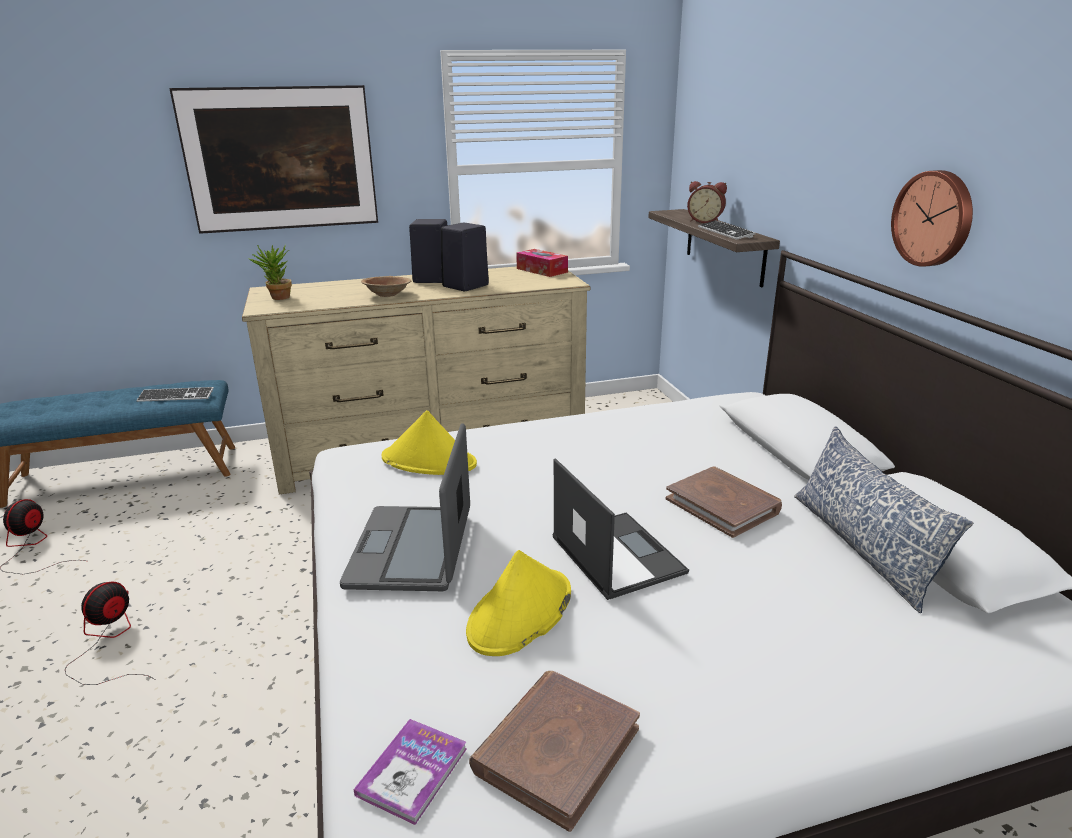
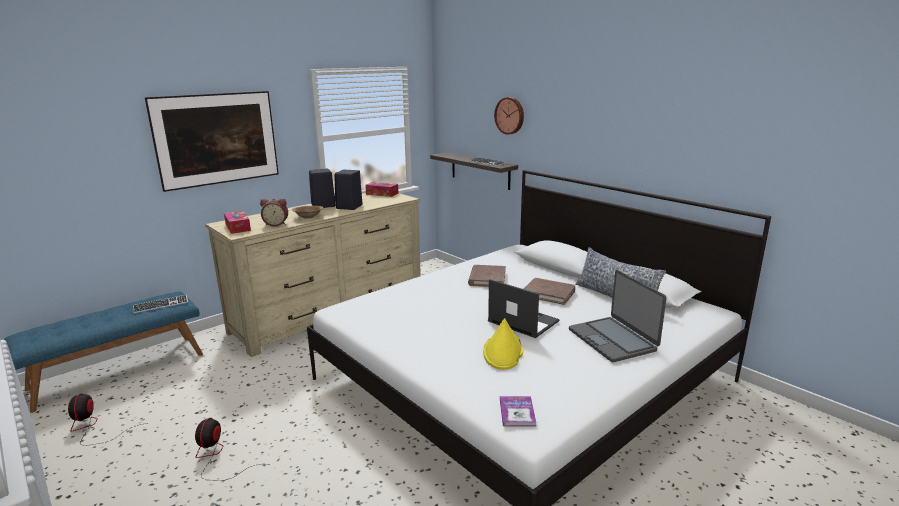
camera: 25 degrees left, 5 degrees down
(277, 298) = (238, 227): potted plant -> tissue box
(412, 549) = (426, 340): laptop -> laptop (612, 340)
(429, 461) = (391, 303): yellow hat -> none
(556, 749) = (564, 389): brown book -> brown book (487, 278)
(705, 221) = (469, 158): alarm clock -> alarm clock (276, 224)
(934, 218) = (604, 149): wall clock -> wall clock (510, 115)

